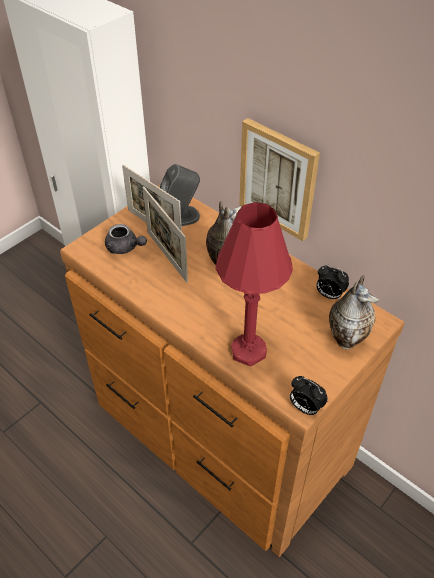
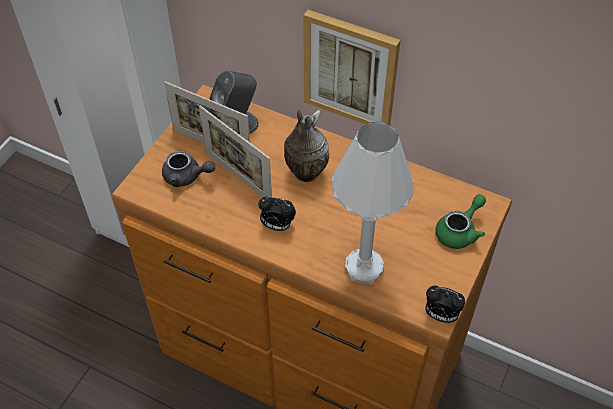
camera: 15 degrees left, 5 degrees up
(248, 351) = (364, 268): red table lamp -> white table lamp
(329, 295) = (427, 186): alarm clock -> alarm clock (277, 226)
(346, 339) = (459, 231): vase -> green teapot

